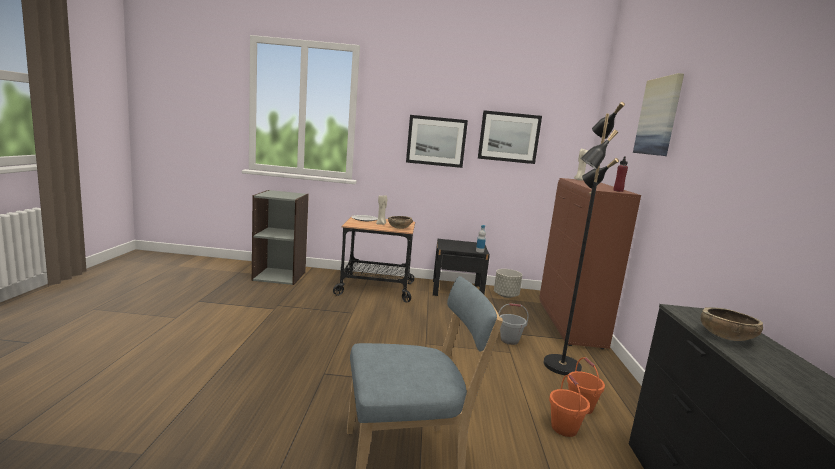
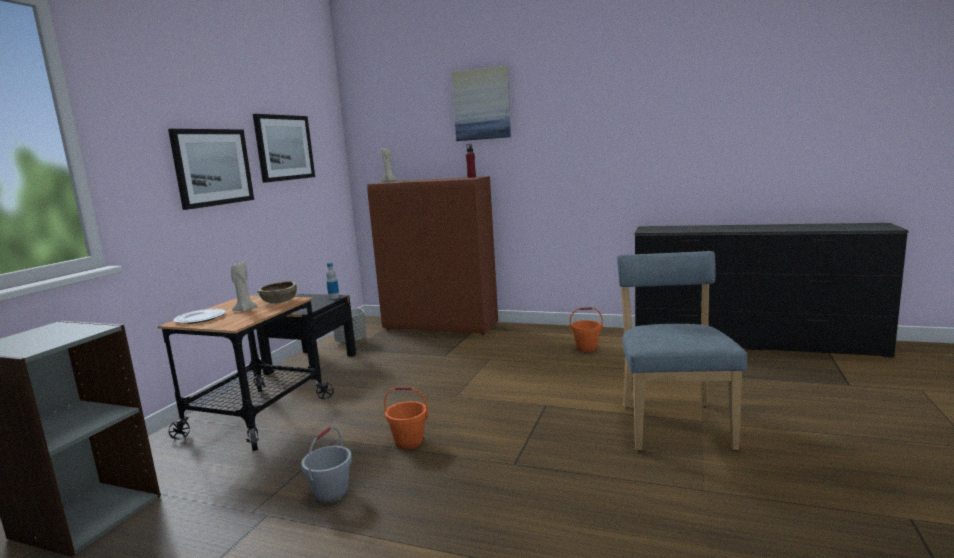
camera: 70 degrees left, 0 degrees up
(509, 340) = (464, 355): grey bucket -> grey bucket (331, 494)
(560, 365) = (520, 343): black floor lamp -> none
(564, 428) = (617, 358): orange bucket -> orange bucket (409, 442)
(727, 337) = (689, 229): brown bowl -> none

